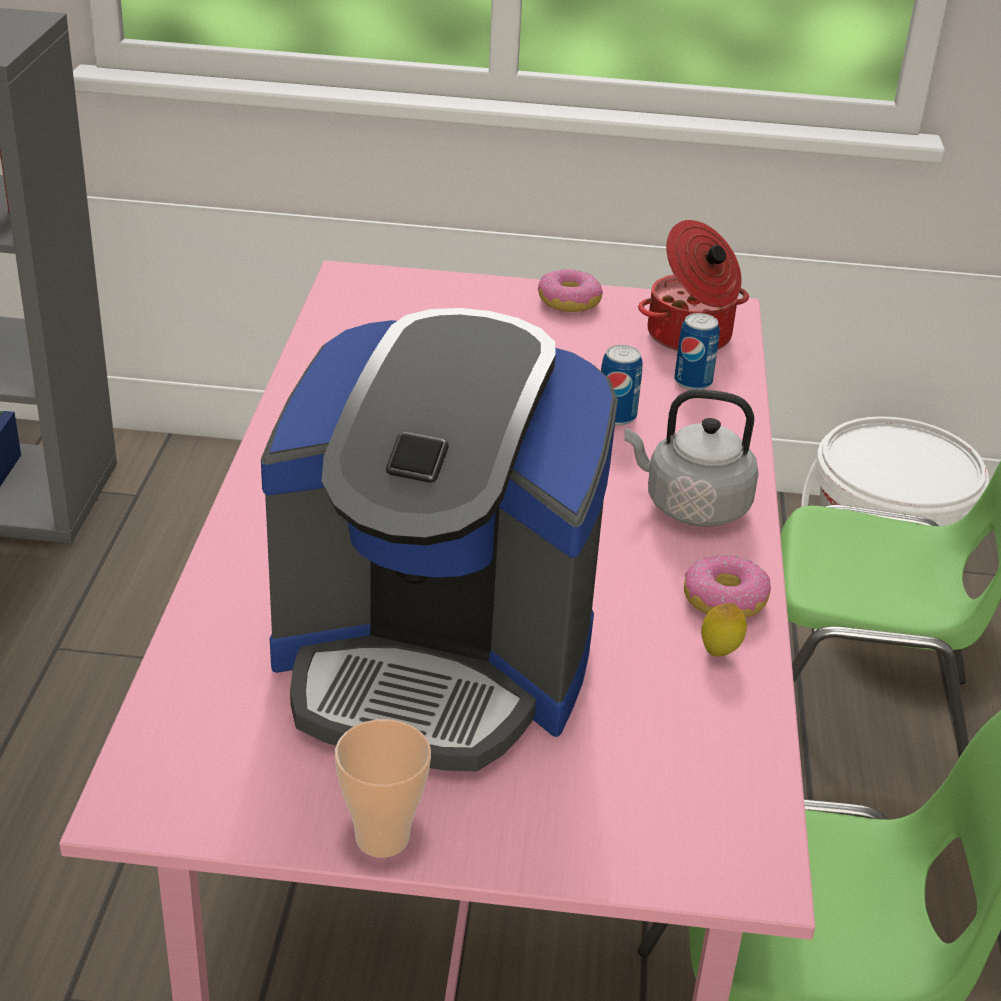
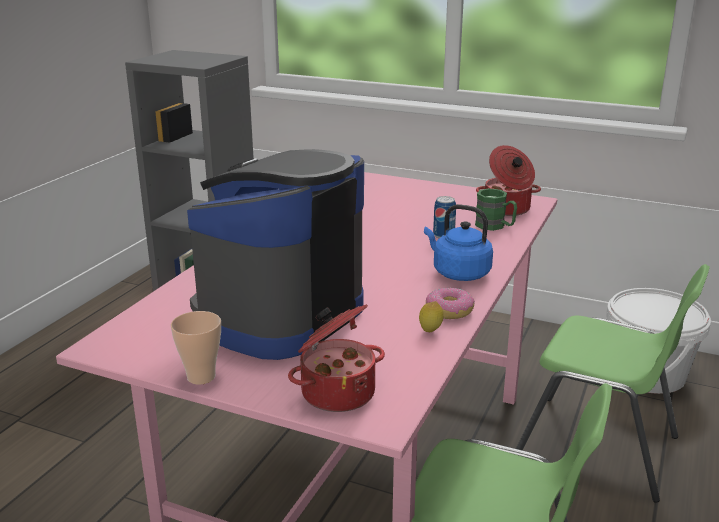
camera: 20 degrees right, 10 degrees down
(435, 661) = (279, 315): coffee machine -> coffee machine turned 90 degrees clockwise
(568, 301) = (451, 191): donut -> none
(642, 823) = (337, 392): none -> cooking pot
(691, 506) = (458, 273): grey kettle -> blue kettle
(693, 382) = (495, 226): can -> green mug

